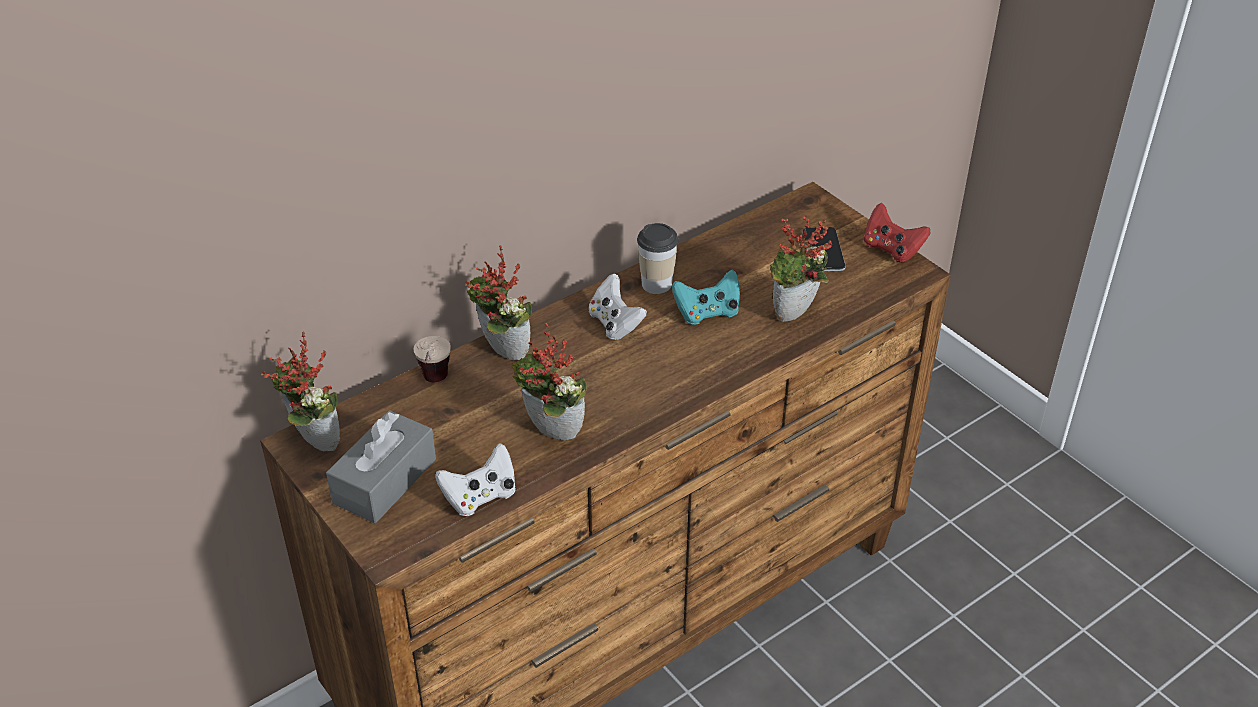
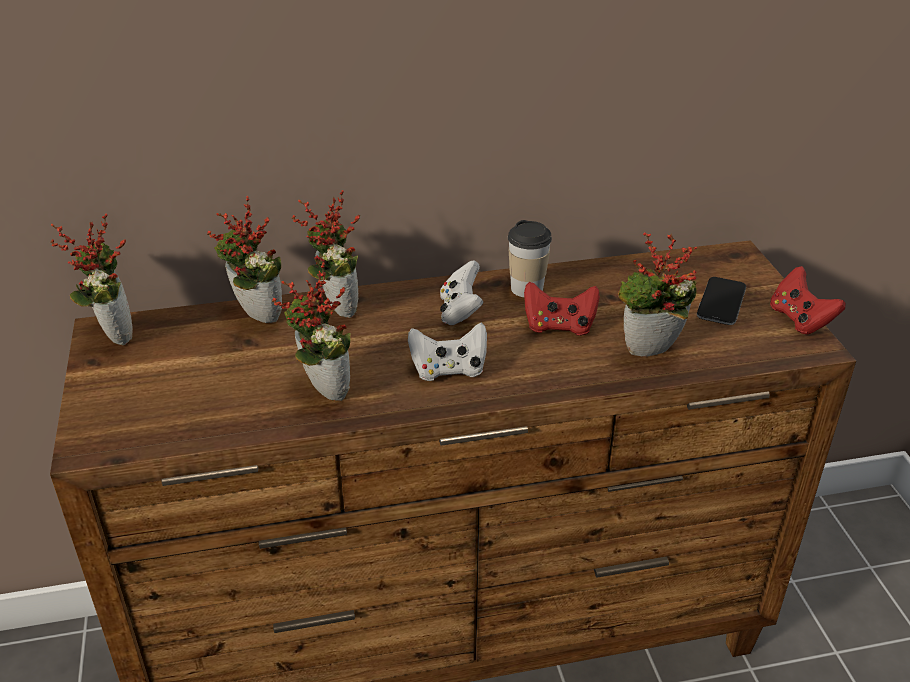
camera: 25 degrees right, 5 degrees down
(385, 481) = (141, 384): grey tissue box -> none
(434, 385) = (254, 317): cup -> potted plant
(480, 497) = (210, 426): white game controller -> white game controller (449, 370)
(707, 313) = (559, 326): turquoise game controller -> red game controller

